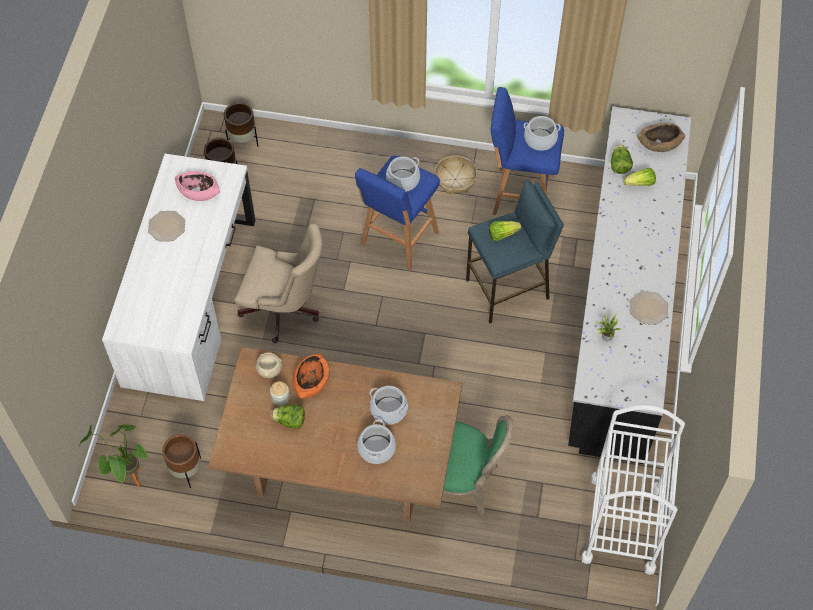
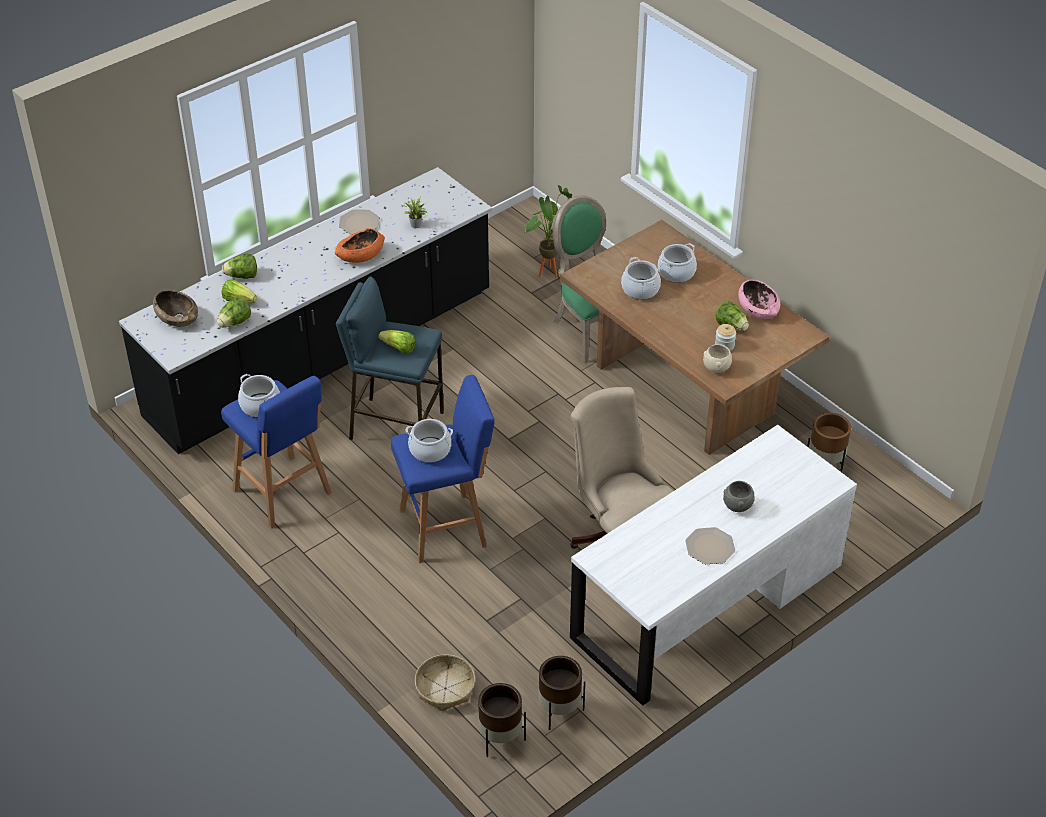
camera: 140 degrees left, 15 degrees down
(130, 481) = (884, 486): potted plant -> potted plant (553, 273)
(170, 267) = (738, 506): none -> grey bowl
(198, 191) = (647, 561): pink bowl -> pink bowl (758, 309)
(311, 381) = (686, 342): orange bowl -> orange bowl (360, 256)
(455, 179) = (325, 546): basket -> basket (445, 688)
(622, 524) = (501, 241): white cart -> none
(664, 203) = (242, 276): none -> lettuce

